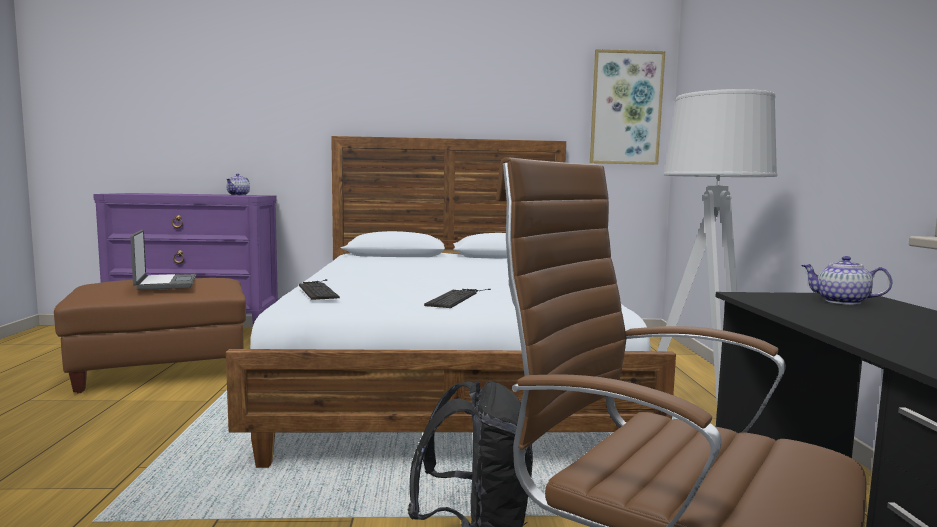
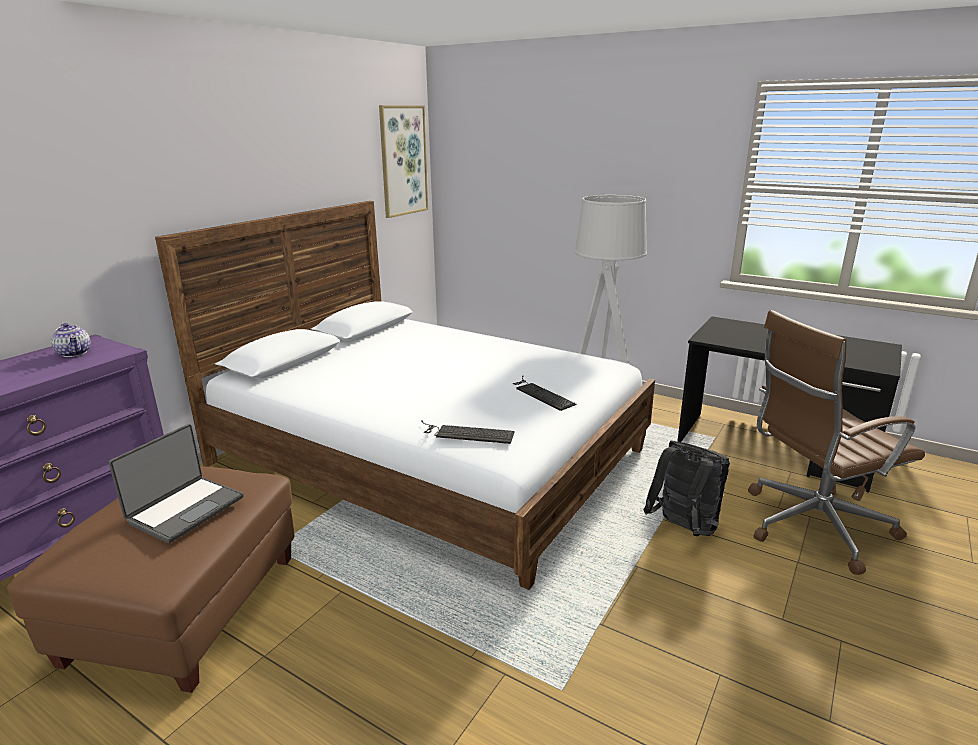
camera: 55 degrees left, 15 degrees up
(164, 283) = (185, 509): laptop -> laptop turned 105 degrees clockwise
(841, 301) = (731, 329): teapot -> none

